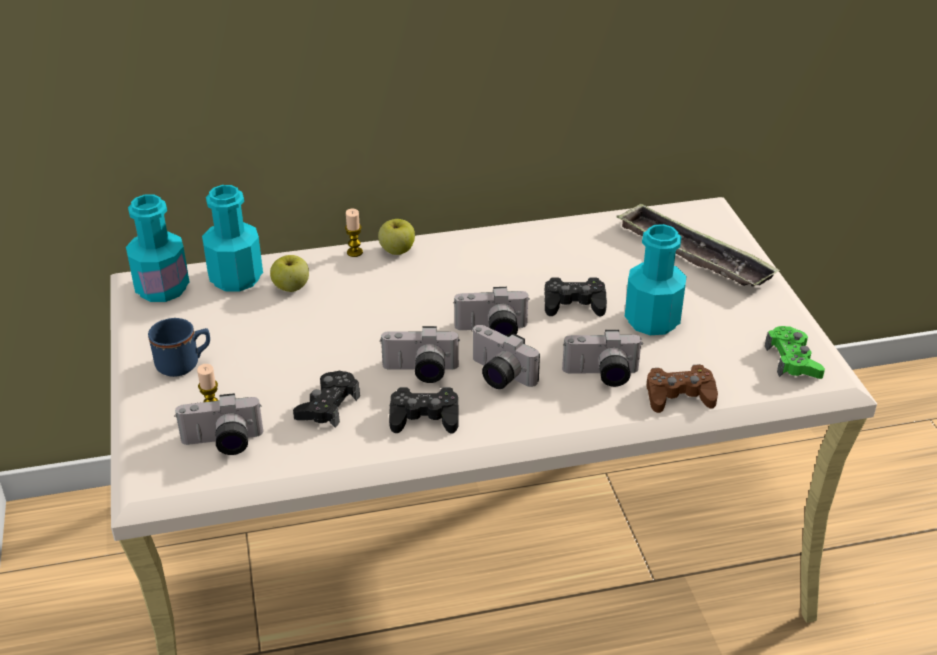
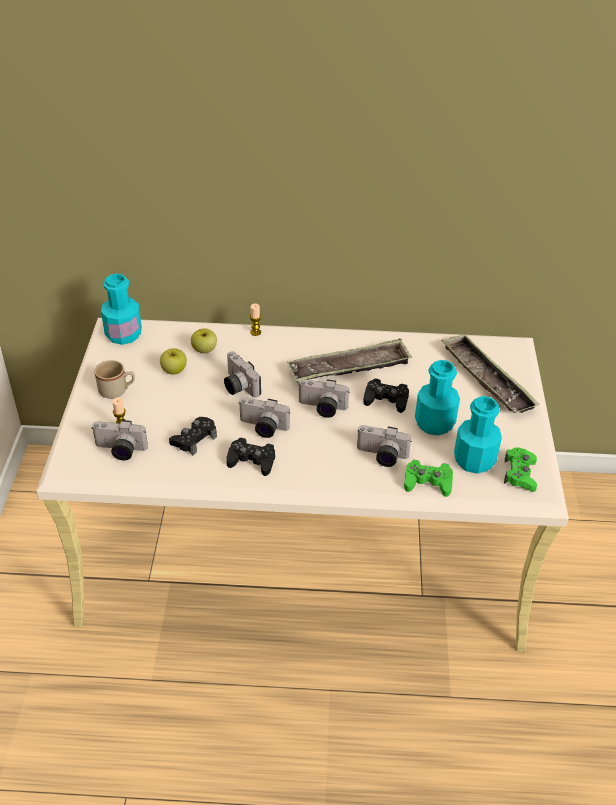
camera: 15 degrees right, 5 degrees up
(184, 364) = (117, 391): blue mug -> beige mug
(236, 278) = (172, 336): turquoise bottle -> turquoise bottle (474, 460)
(397, 250) = (284, 336): apple -> apple (174, 370)
(498, 376) = (312, 441): camera -> camera (237, 386)
(506, 273) = (349, 367): none -> tray
(679, 395) = (427, 482): brown game controller -> green game controller

